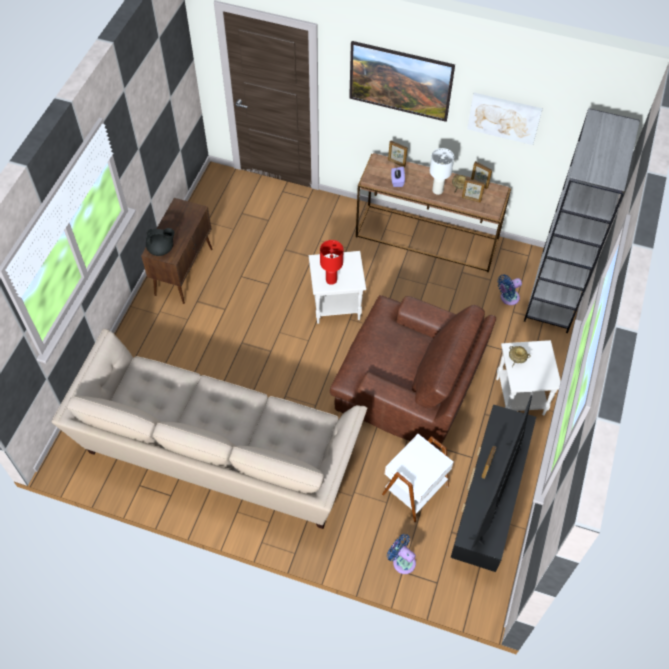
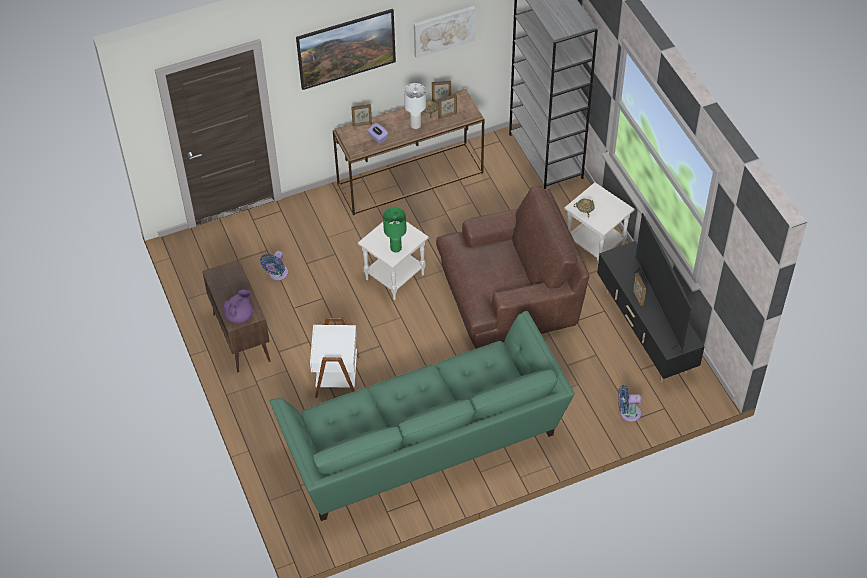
camera: 40 degrees left, 5 degrees down
(161, 249) = (239, 316): black teapot -> purple teapot
(218, 454) = (423, 445): beige sofa -> green sofa
(331, 280) = (396, 248): red table lamp -> green table lamp
(414, 489) = (587, 361): white side table -> white side table (336, 377)
(507, 298) = (516, 182): blue fan -> blue fan (277, 274)

